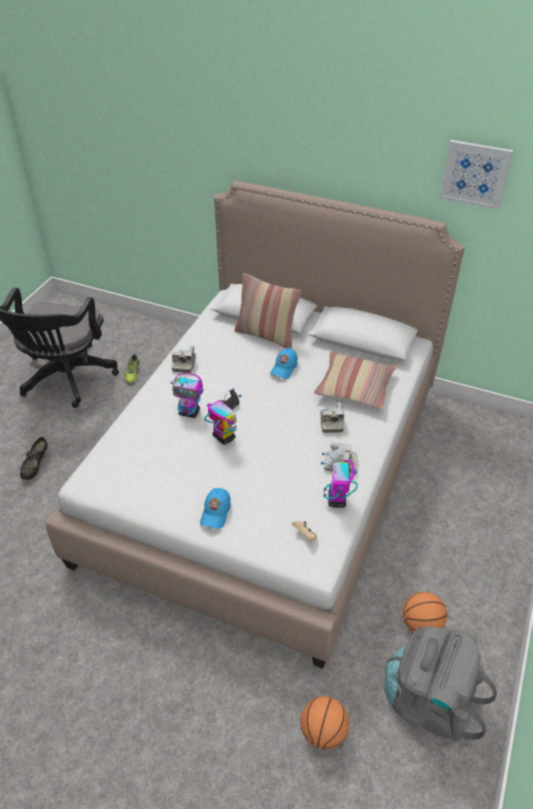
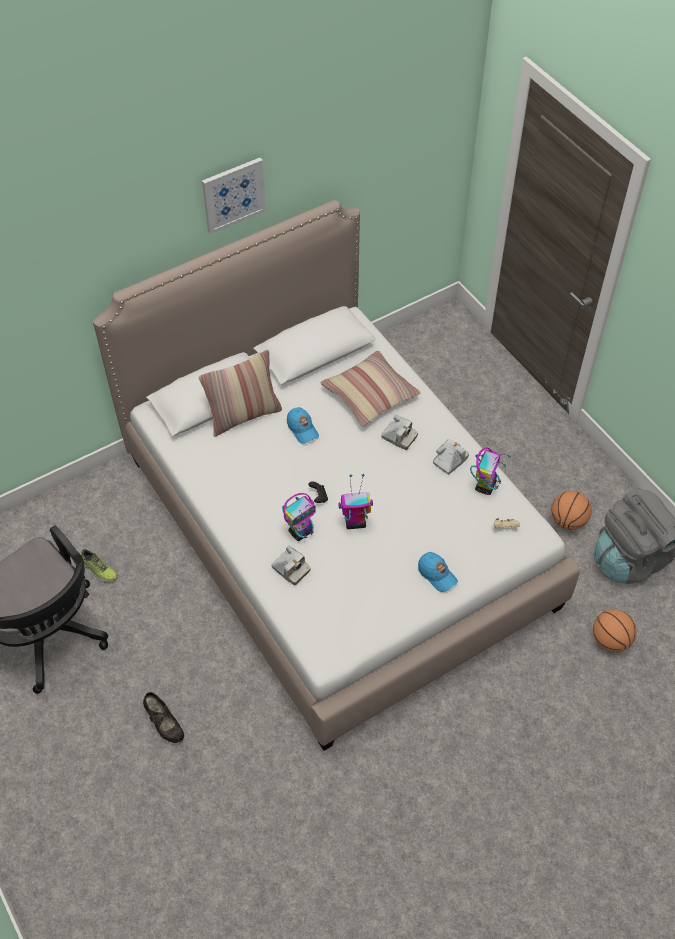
camera: 55 degrees left, 10 degrees up
(184, 364) = (227, 501): camera -> camera (290, 569)
(337, 500) = (485, 486): toy robot -> toy robot turned 105 degrees counterclockwise
(475, 174) = (344, 143): picture -> picture (233, 194)

